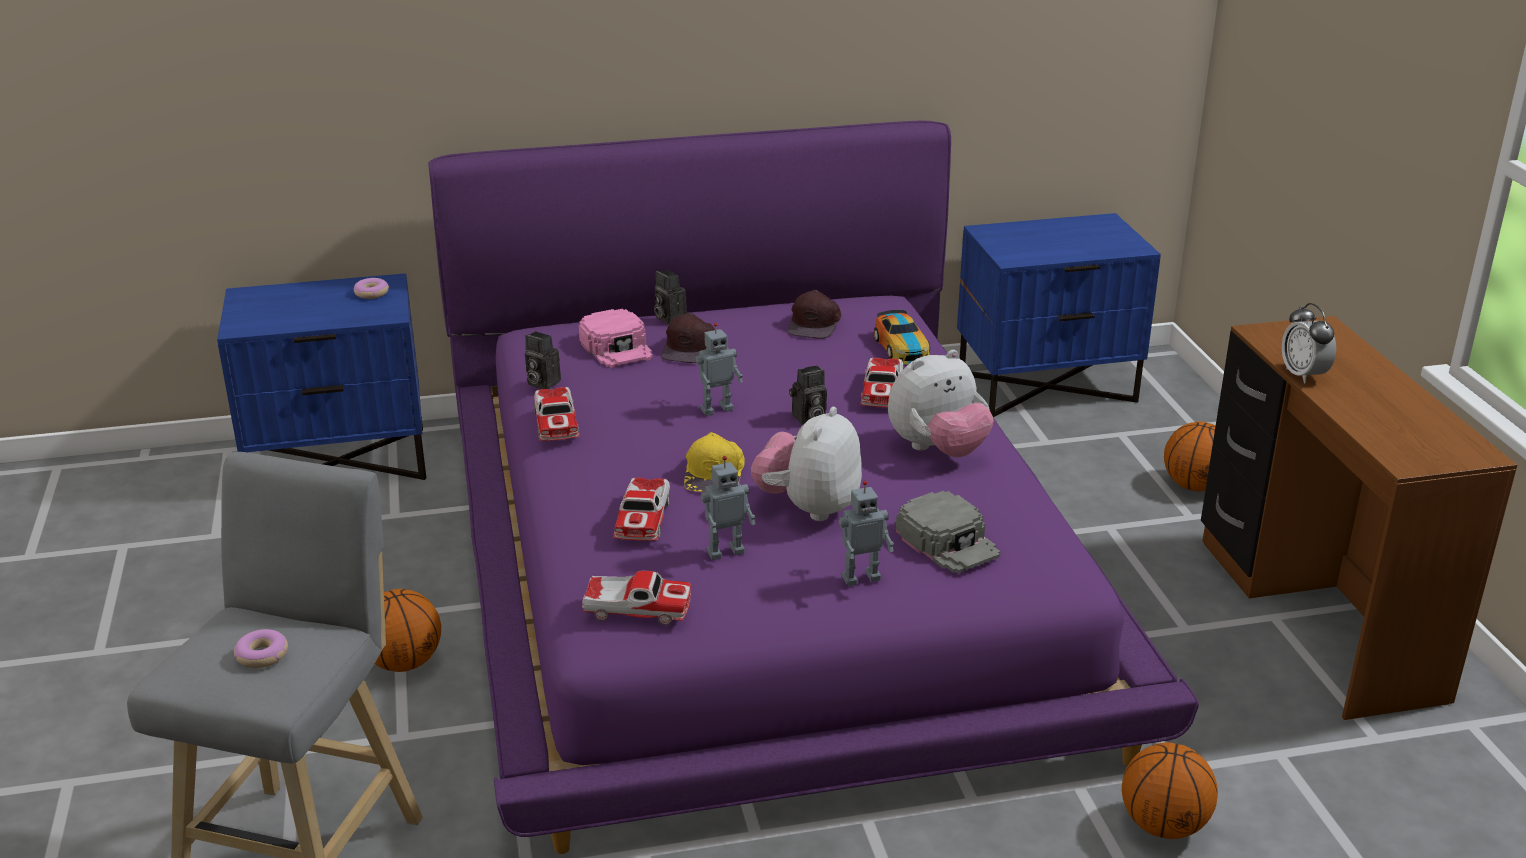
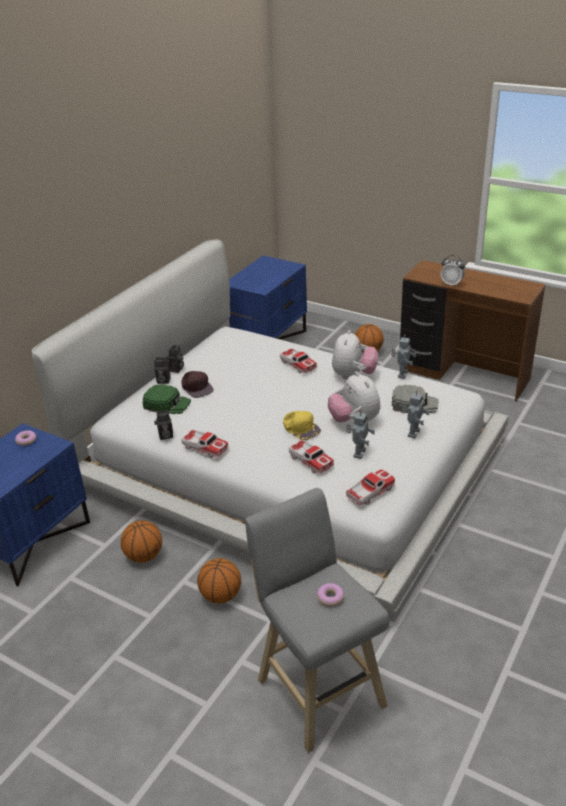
camera: 45 degrees left, 5 degrees up
(617, 347) = (167, 404): pink cap -> green cap
(716, 409) = (254, 405): toy robot -> toy robot (401, 374)
(763, 566) = (286, 466): purple bed -> white bed
(808, 419) = (293, 389): camera -> camera (176, 369)
(815, 323) = (224, 352): brown cap -> none
(902, 348) = (272, 345): toy car -> none
(1164, 825) = (526, 464): basketball -> basketball (144, 556)

